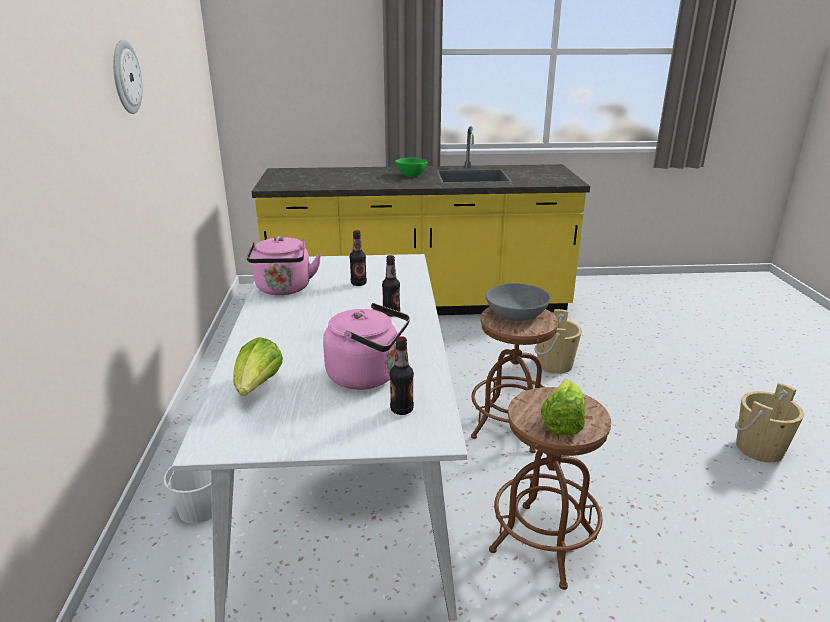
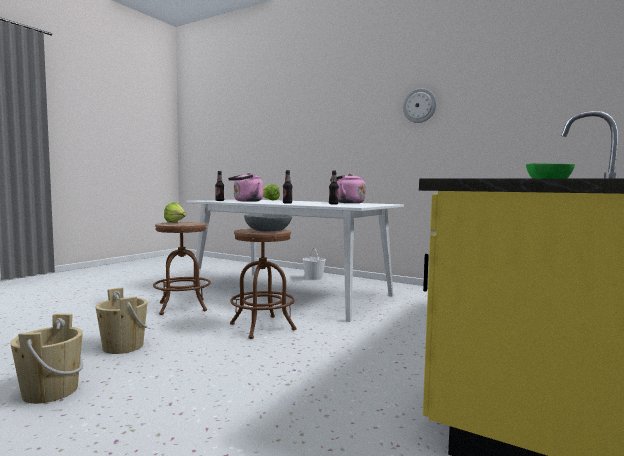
camera: 125 degrees right, 20 degrees down
(554, 364) = (311, 372): beige bucket -> beige bucket (123, 346)

